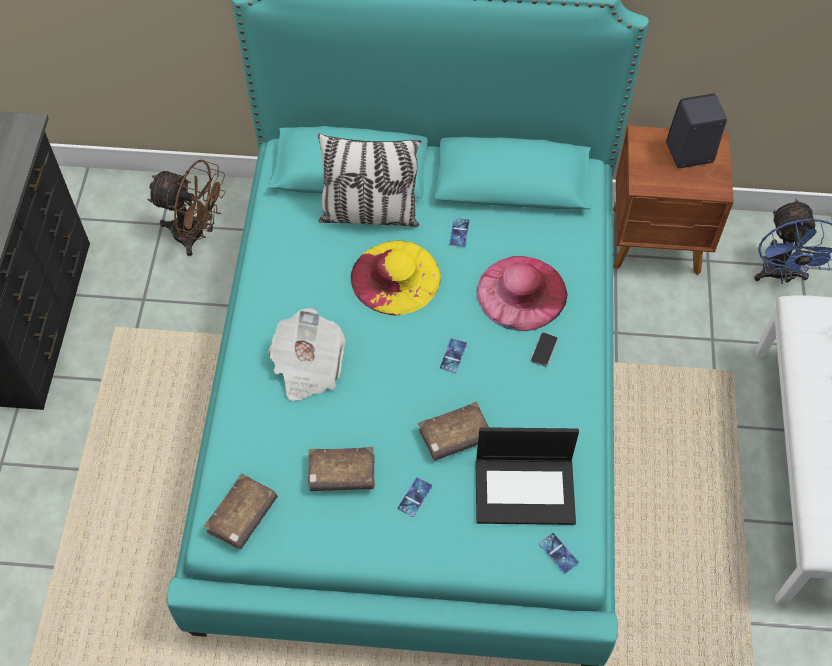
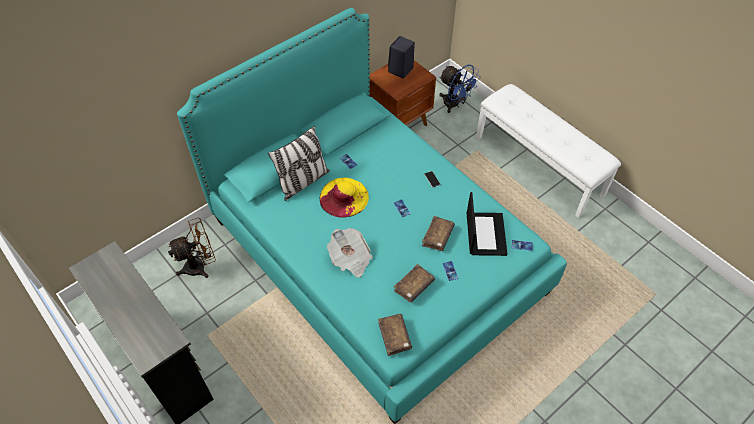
camera: 45 degrees left, 5 degrees down
(521, 292) = (399, 165): pink hat -> none
(525, 490) = (485, 233): laptop -> laptop turned 45 degrees counterclockwise

